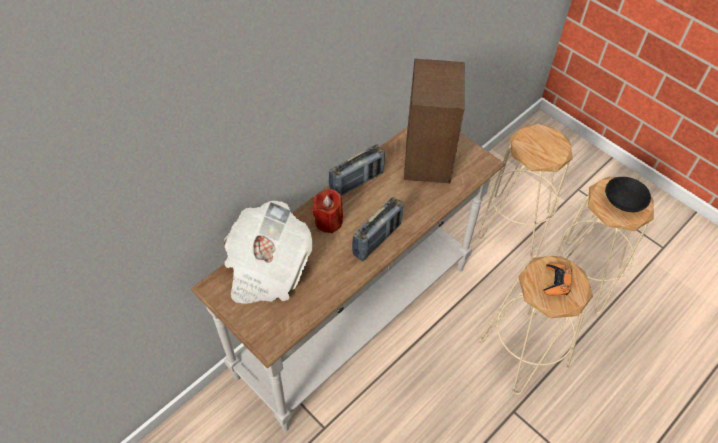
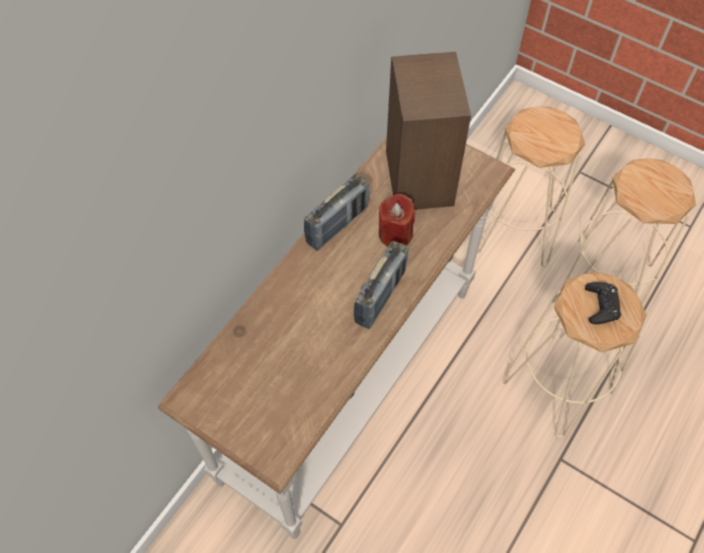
camera: 10 degrees left, 5 degrees up
(266, 268) = (249, 361): newspaper -> none
(328, 221) = (314, 283): red candle -> red candle (395, 234)
(556, 282) = (601, 305): orange game controller -> black game controller
(624, 200) = (657, 186): black bowl -> none

